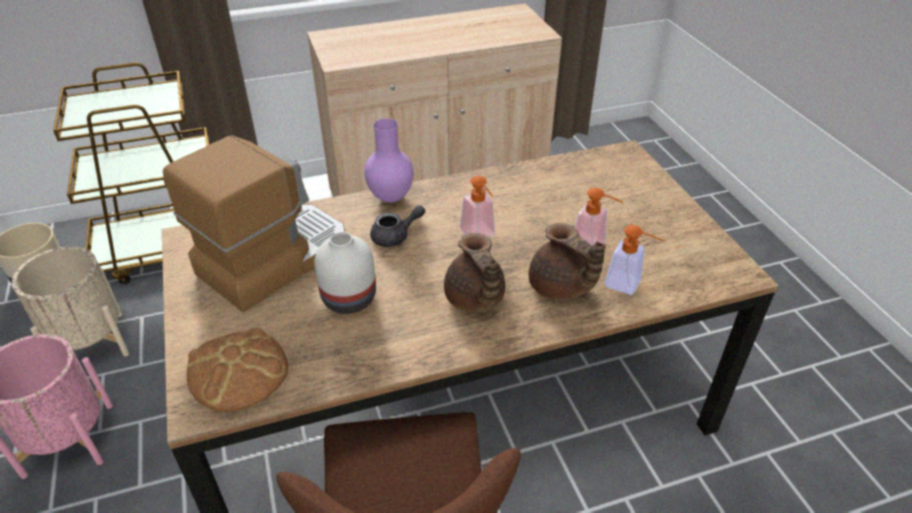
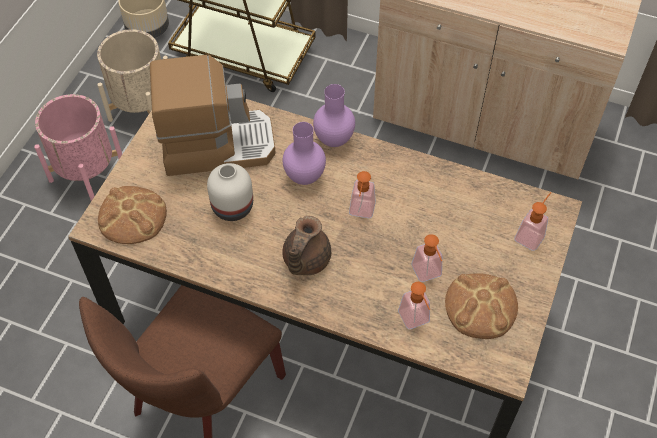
camera: 40 degrees right, 15 degrees up
(396, 236) = (305, 177): grey teapot -> purple vase
(559, 288) = (367, 290): brown teapot -> none
(631, 177) = (531, 235): none -> soap dispenser
(662, 243) = (481, 307): none -> bread

